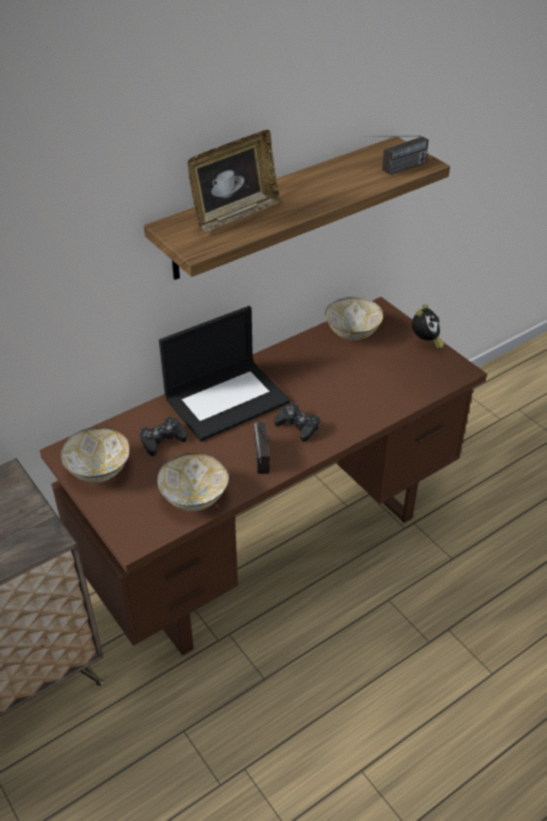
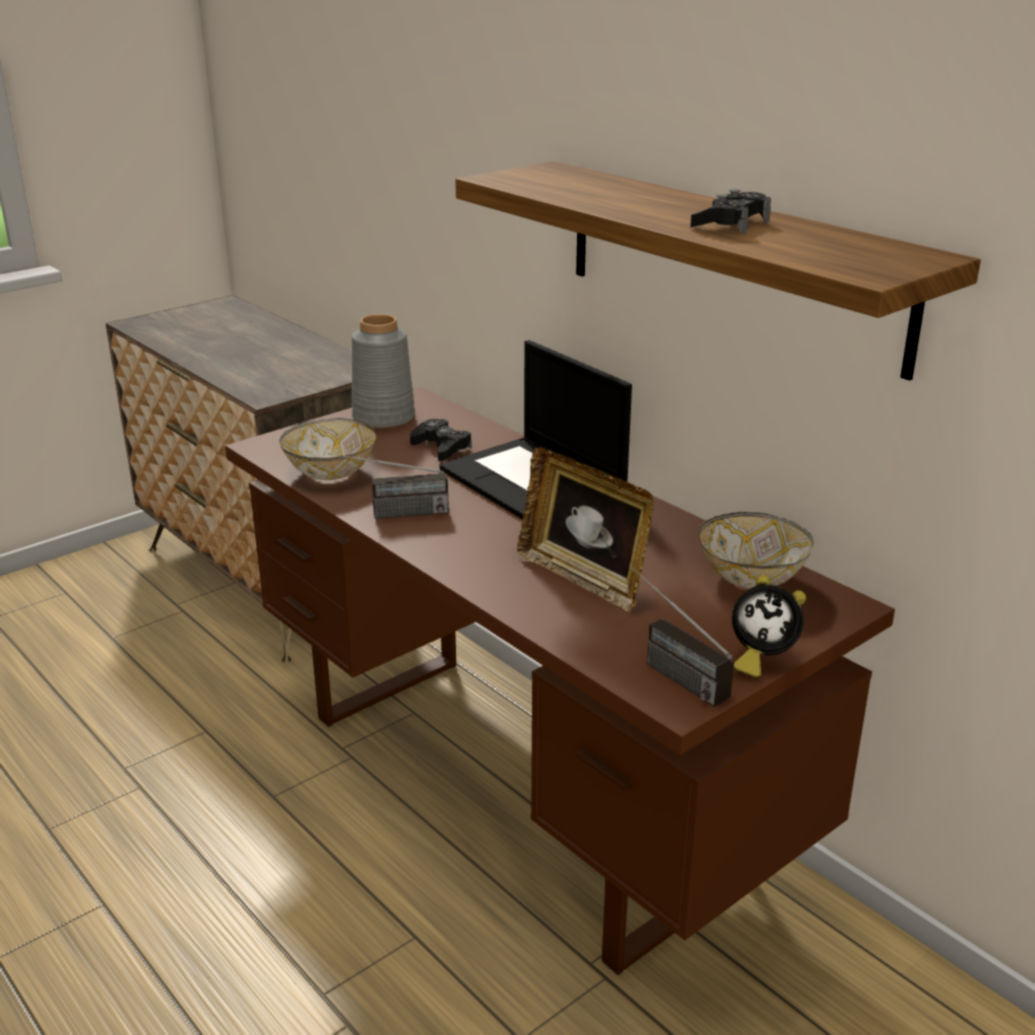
camera: 85 degrees right, 15 degrees down
(99, 471) = (382, 418): bowl -> grey vase
(234, 215) = (596, 187): picture frame -> picture frame (583, 578)
(297, 426) = (481, 535): black game controller -> black game controller (731, 224)
(394, 170) = (819, 256): radio -> radio (667, 670)

